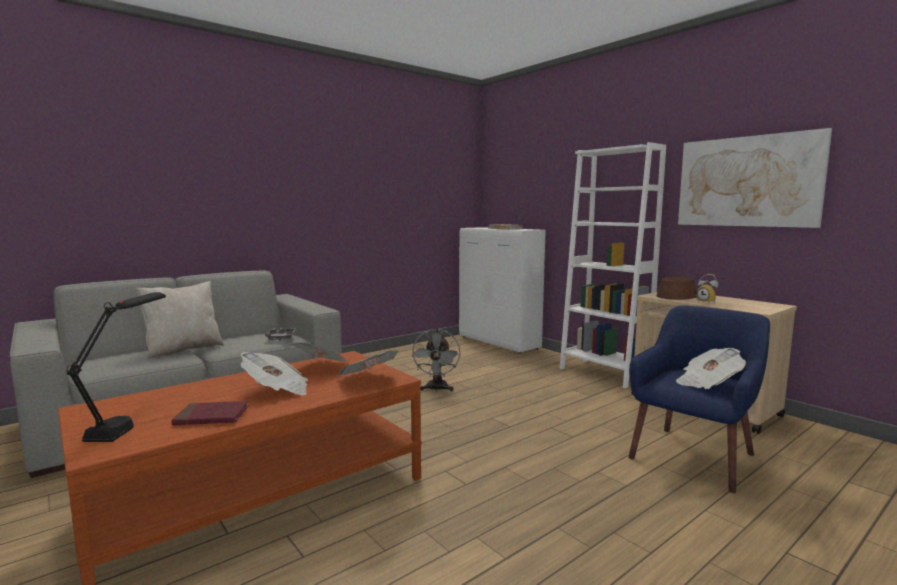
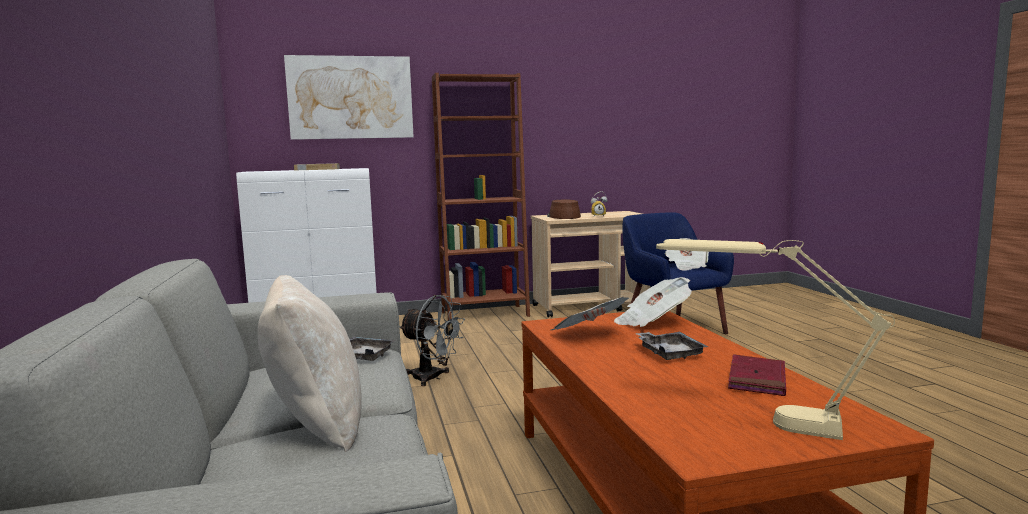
camera: 65 degrees left, 0 degrees up
(130, 420) = (761, 419): black table lamp -> beige table lamp
(277, 390) = (669, 353): newspaper -> grey tray
(603, 373) = (485, 314): white bookcase -> brown bookcase
(747, 181) = (582, 115): picture -> picture (350, 97)

